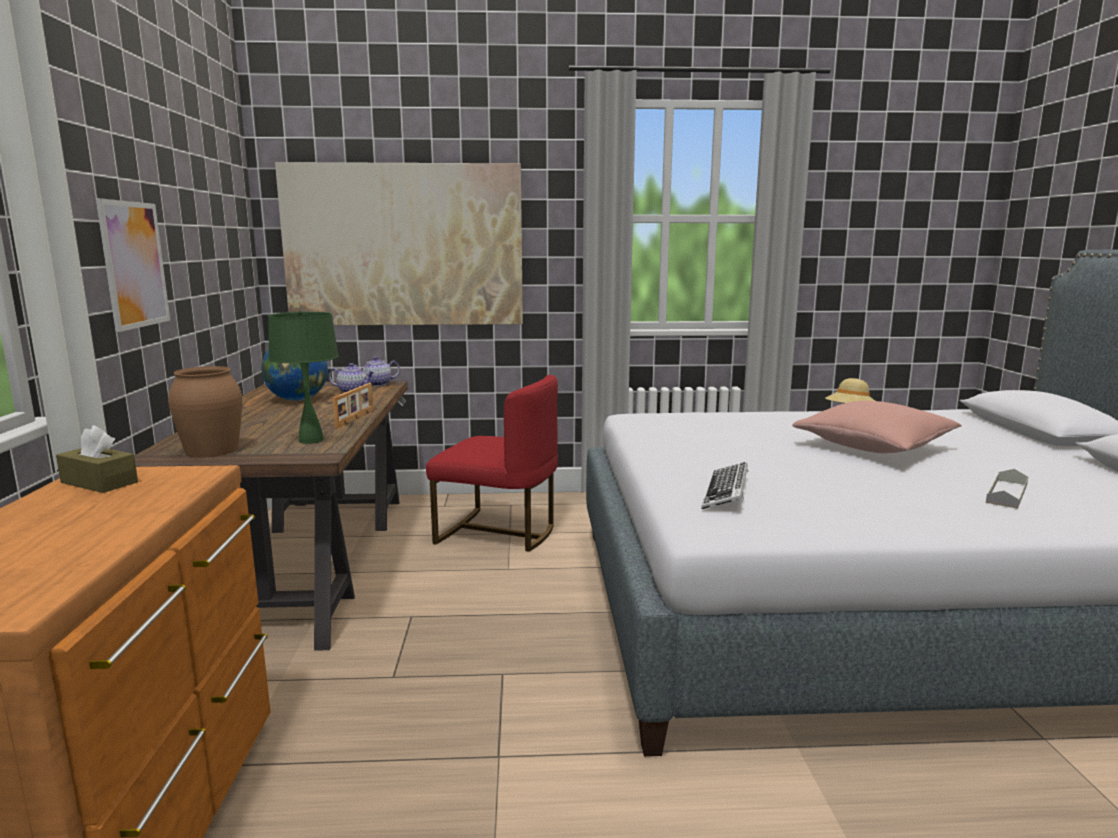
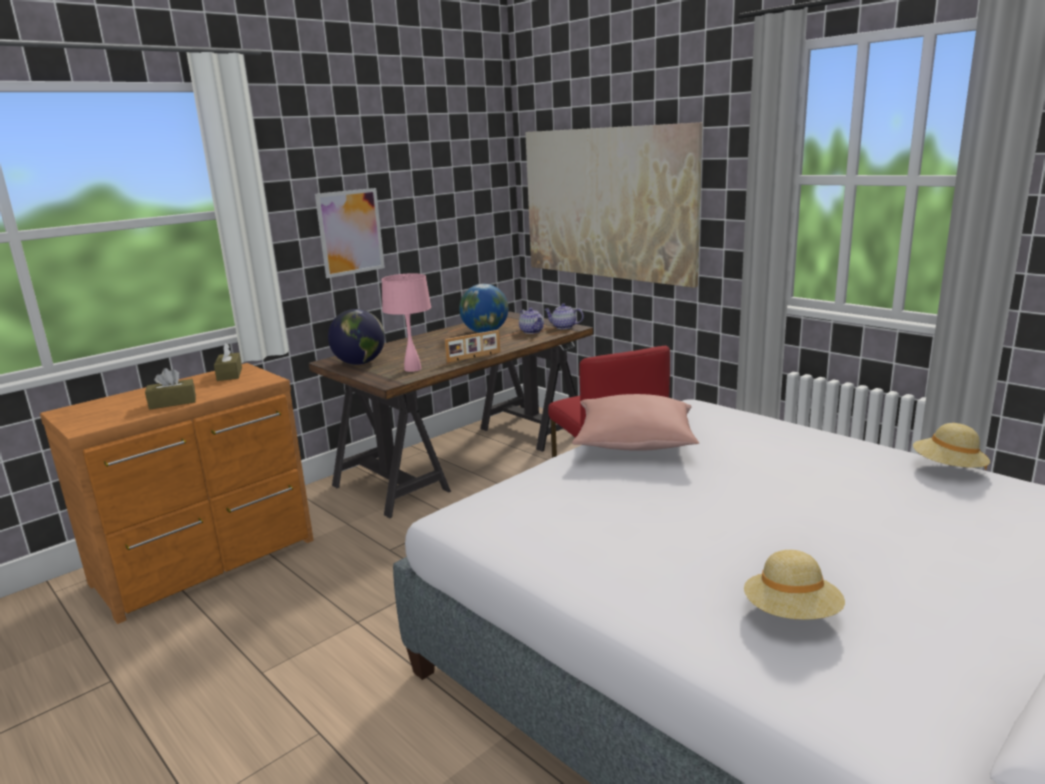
camera: 50 degrees right, 5 degrees up
(108, 530) = (173, 402): none -> brown tissue box
(212, 450) = (360, 363): brown vase -> globe
(311, 440) = (413, 369): green table lamp -> pink table lamp
(726, 493) = (545, 498): keyboard -> none
(873, 447) = (817, 513): pink pillow -> pink pillow (635, 442)
(1007, 493) = (791, 614): grey tray -> beige hat

